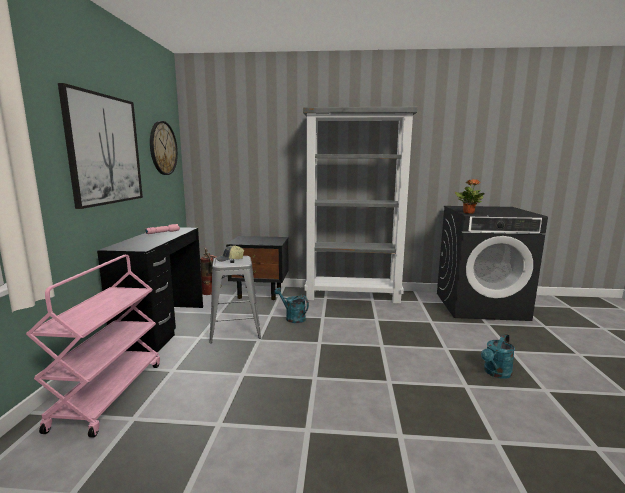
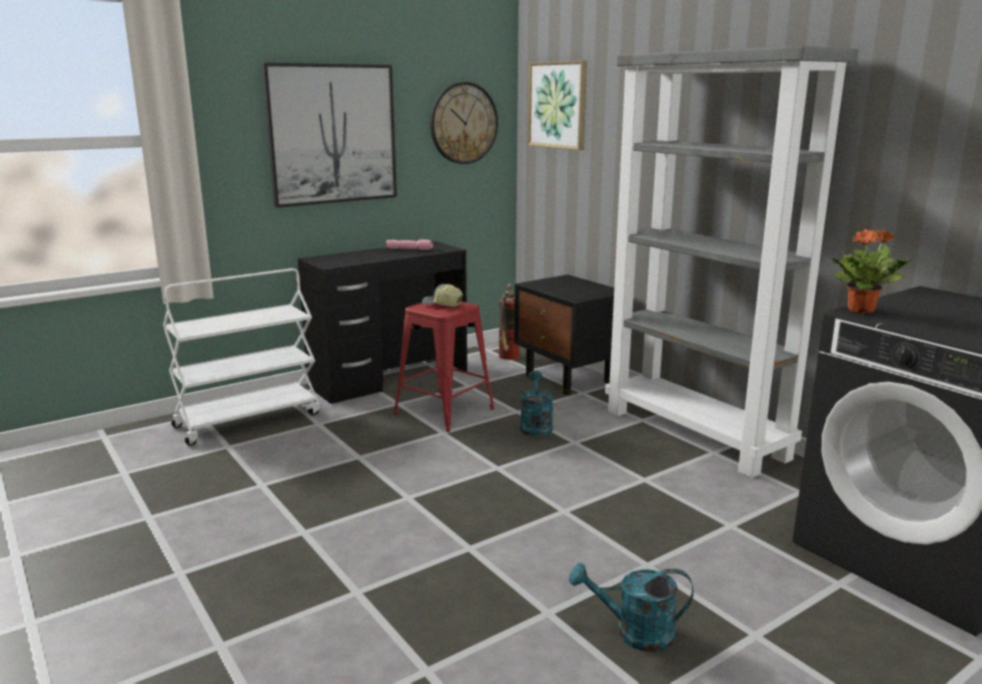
camera: 50 degrees right, 5 degrees up
(109, 394) = (248, 420): pink cart -> white cart
(219, 138) = (558, 105): none -> picture
(235, 330) = (444, 411): grey stool -> red stool

